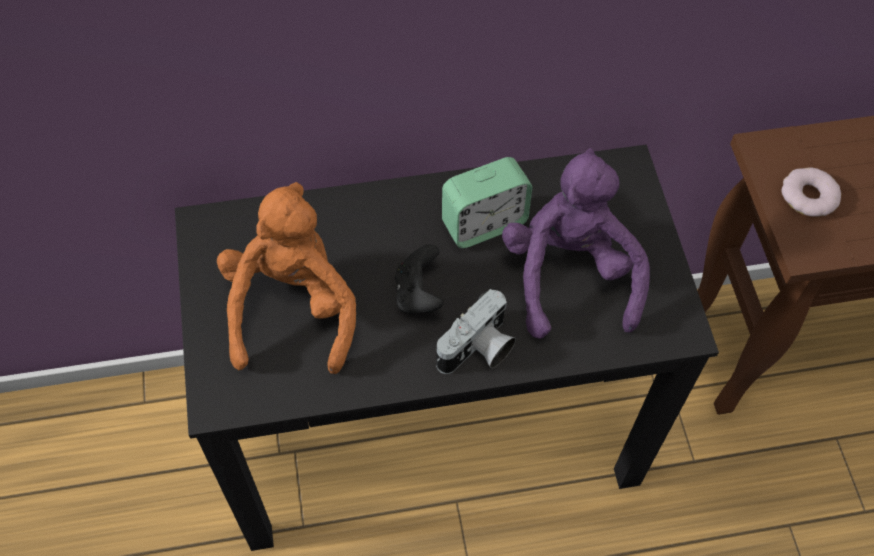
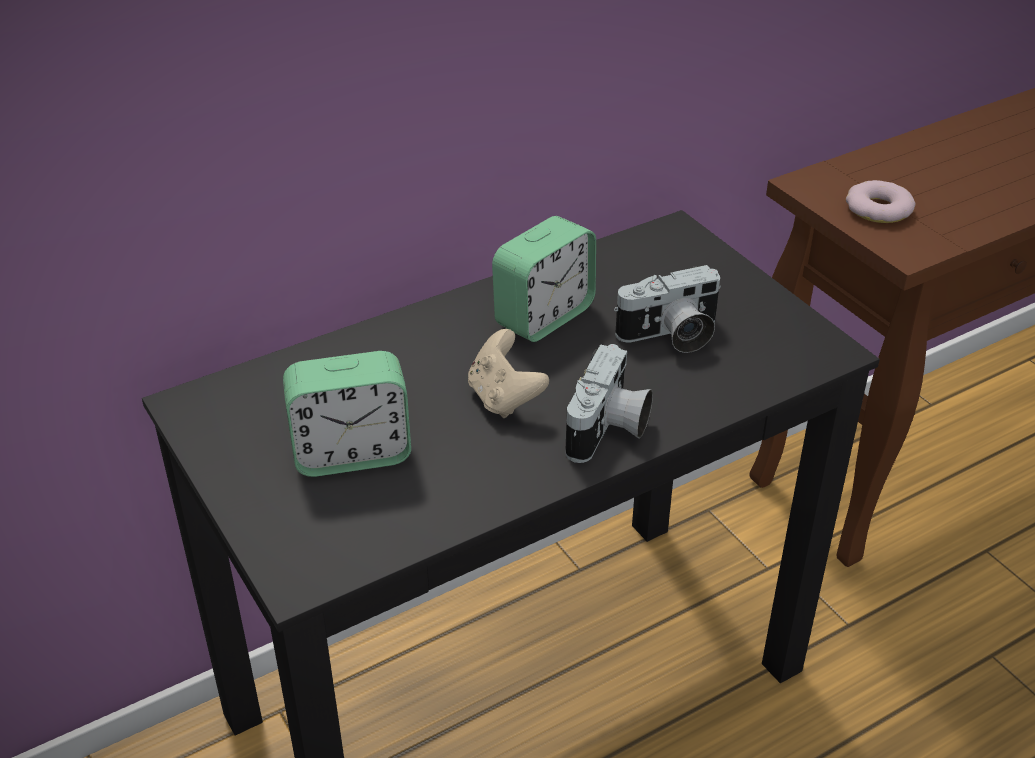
camera: 20 degrees left, 20 degrees down
(292, 308) = (351, 453): orange plush toy -> alarm clock
(418, 294) = (504, 398): black game controller -> beige game controller
(569, 275) = (671, 336): purple plush toy -> camera

